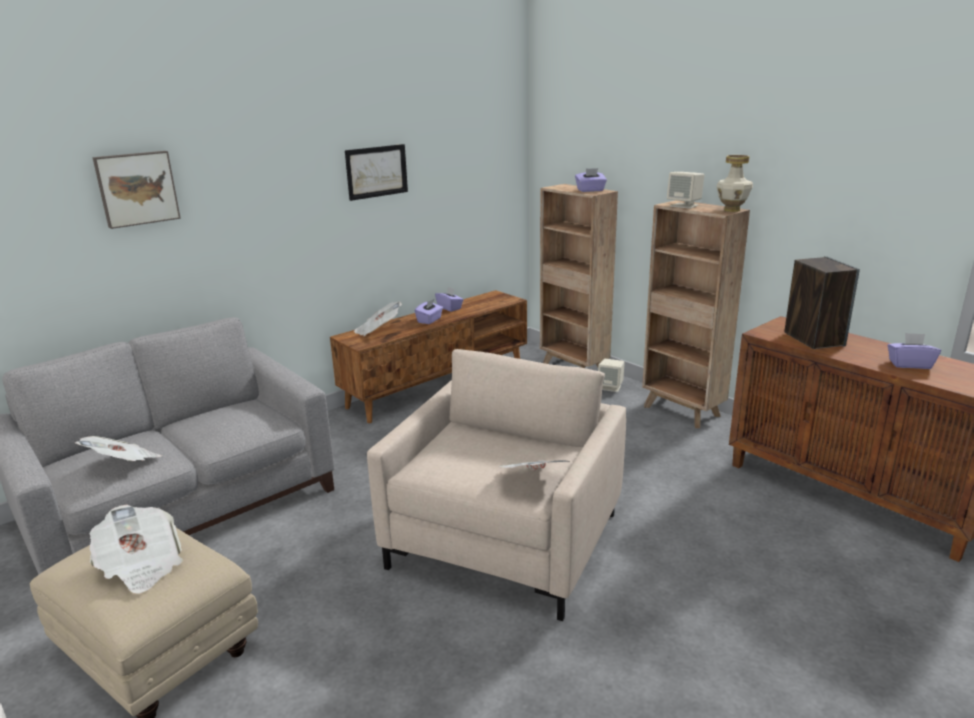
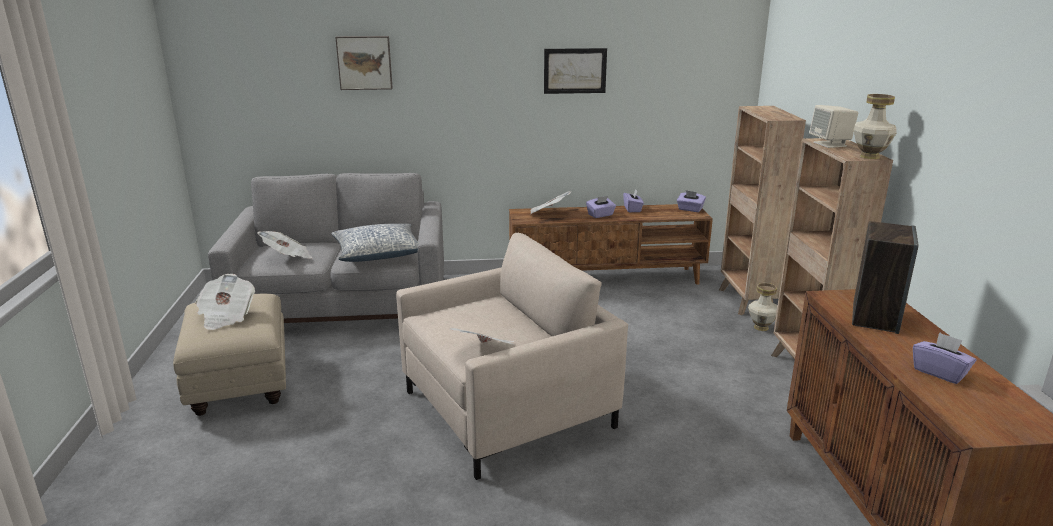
camera: 35 degrees right, 0 degrees up
(241, 424) = (378, 253): none -> pillow
(590, 190) = (779, 115): purple tissue box -> purple tissue box (690, 209)
(610, 387) = (761, 327): beige speaker -> vase

